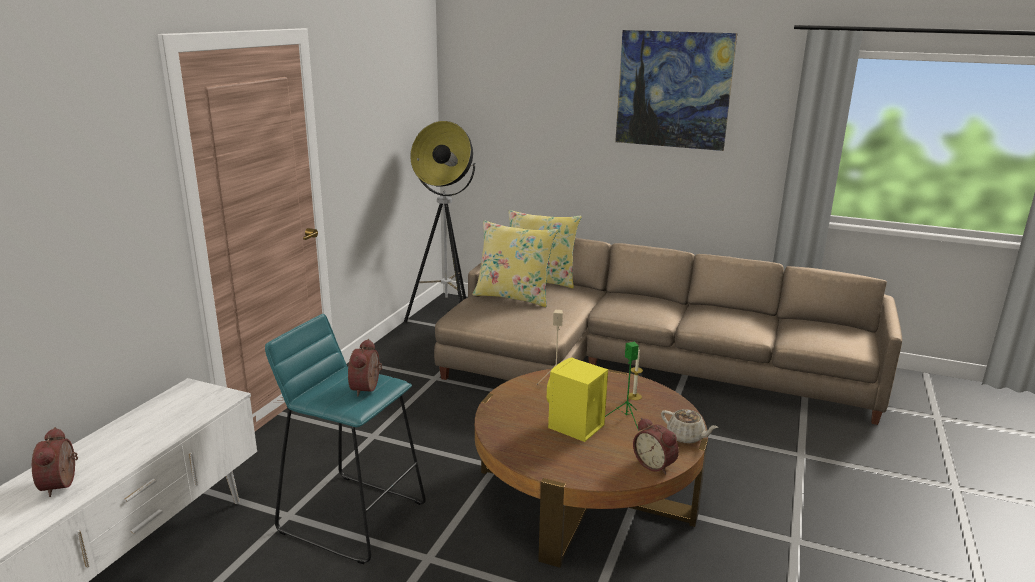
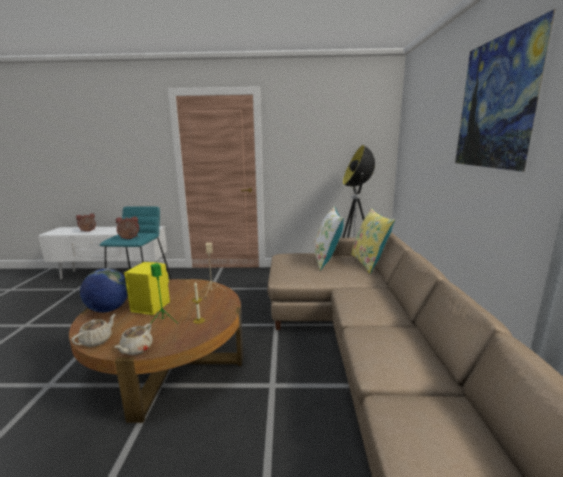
camera: 70 degrees right, 5 degrees down
(513, 296) = (326, 260): yellow pillow -> white pillow
(564, 461) = (108, 309): none -> globe
(655, 464) = (97, 340): alarm clock -> beige teapot

